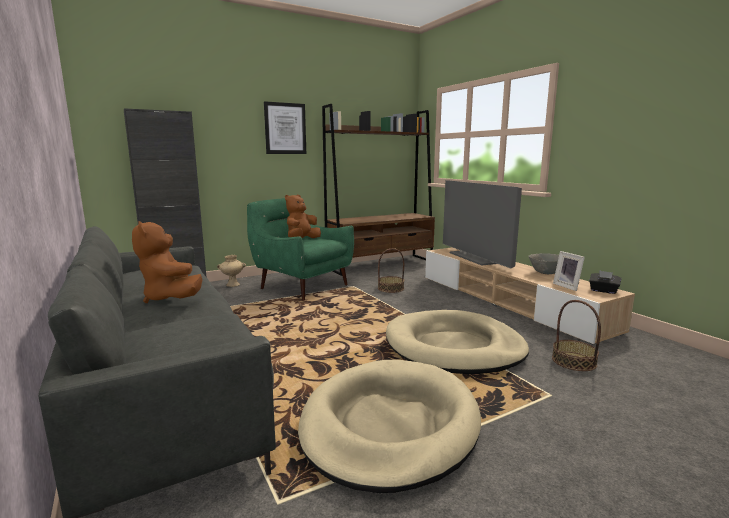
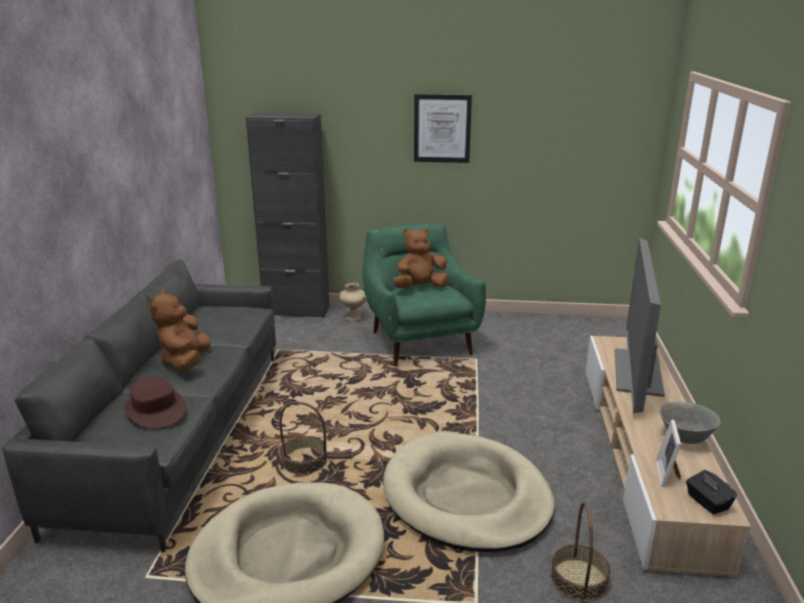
camera: 35 degrees right, 10 degrees up
(198, 327) = (155, 410): none -> brown hat
(381, 264) = (562, 328): brown bookcase -> none
(390, 288) = (517, 377): basket -> basket (304, 461)

